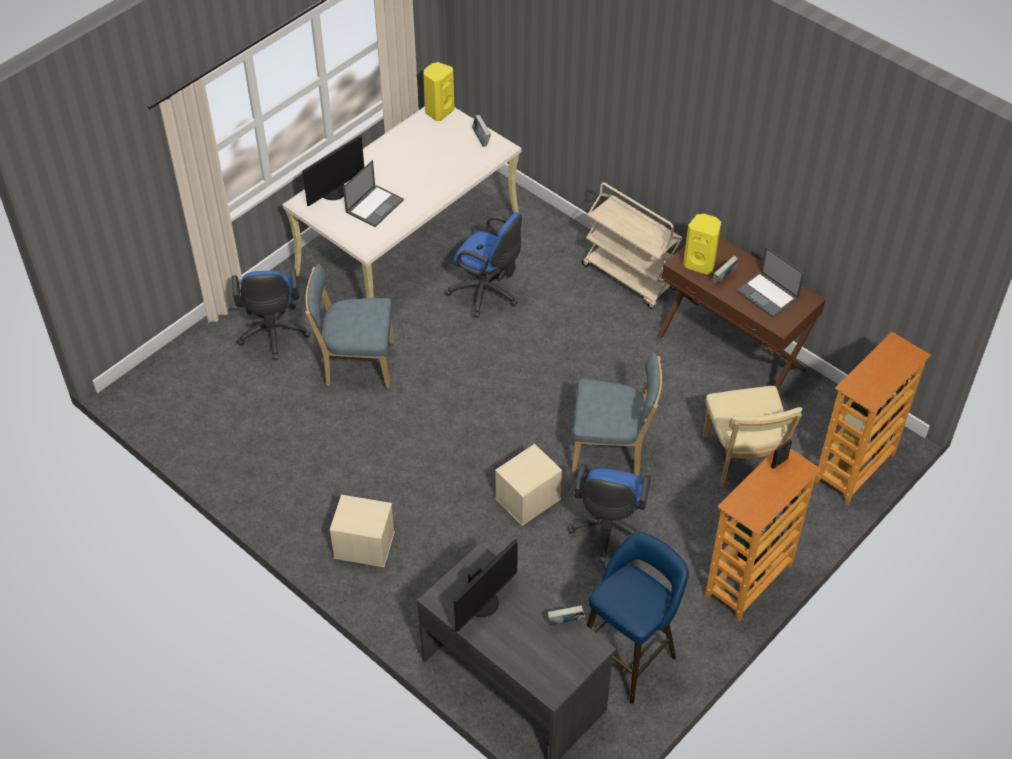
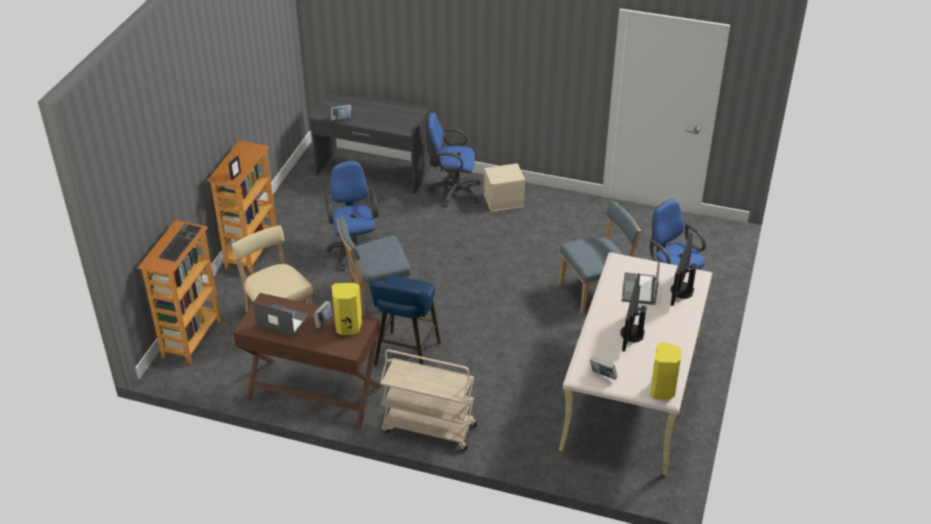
camera: 155 degrees right, 10 degrees down
(483, 603) = (392, 114): monitor -> monitor (631, 333)
(487, 293) = (539, 373): blue office chair -> blue office chair (452, 191)
(528, 500) = (418, 251): beige storage box -> none
(629, 654) = (313, 200): blue stool -> blue stool (406, 356)
(874, 375) = (179, 242): none -> keyboard

